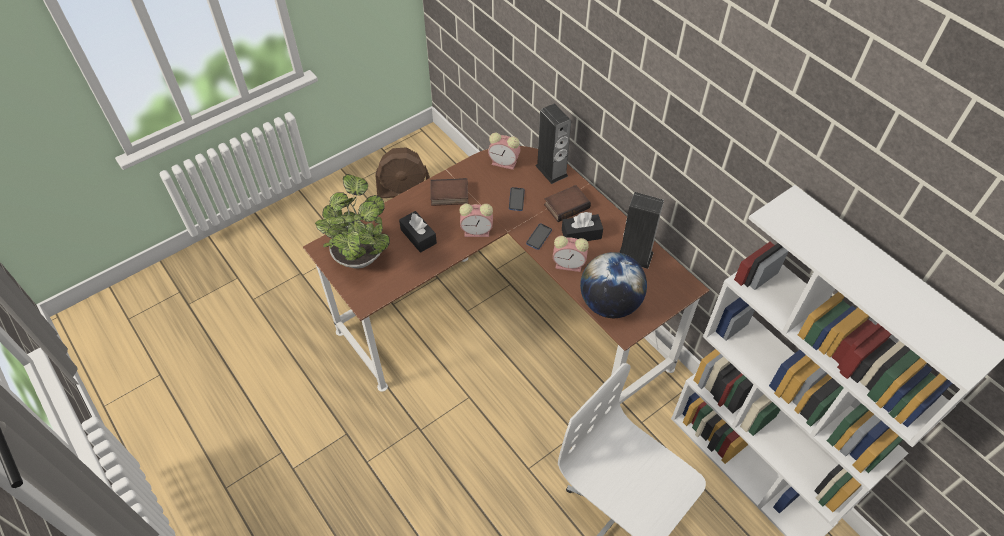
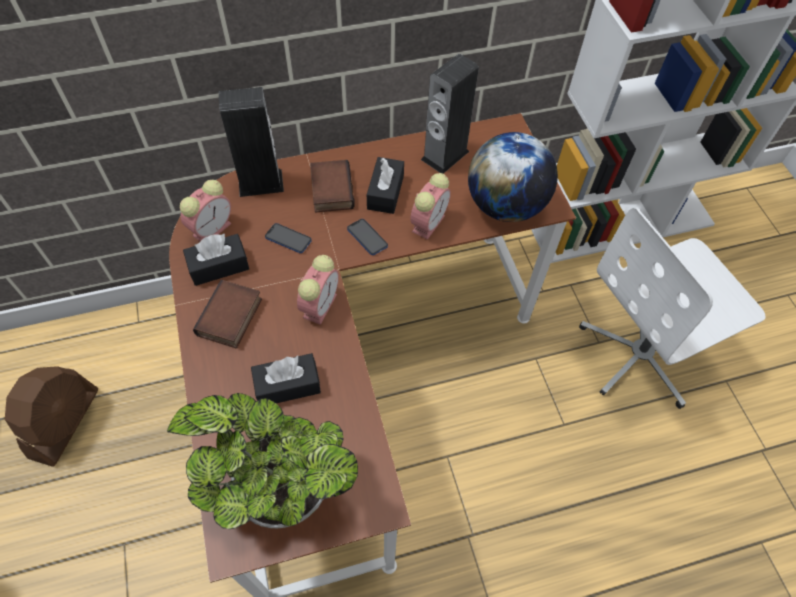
camera: 70 degrees left, 5 degrees up
(480, 176) = (219, 266): none -> black tissue box

